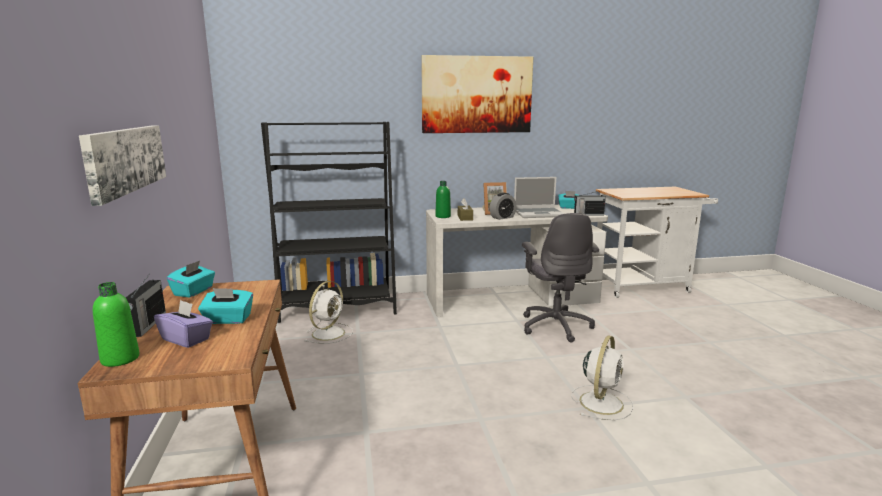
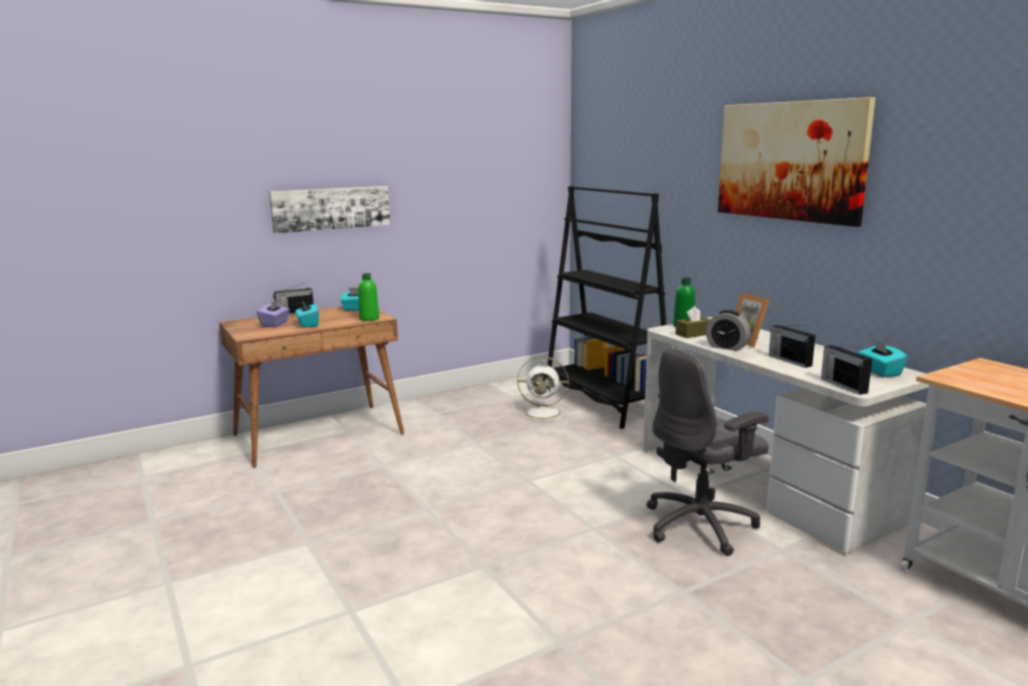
camera: 70 degrees right, 0 degrees up
(120, 359) = (246, 321): green bottle -> green bottle (369, 319)
(539, 214) = (789, 360): laptop -> radio
(601, 402) = (502, 575): white fan -> none

